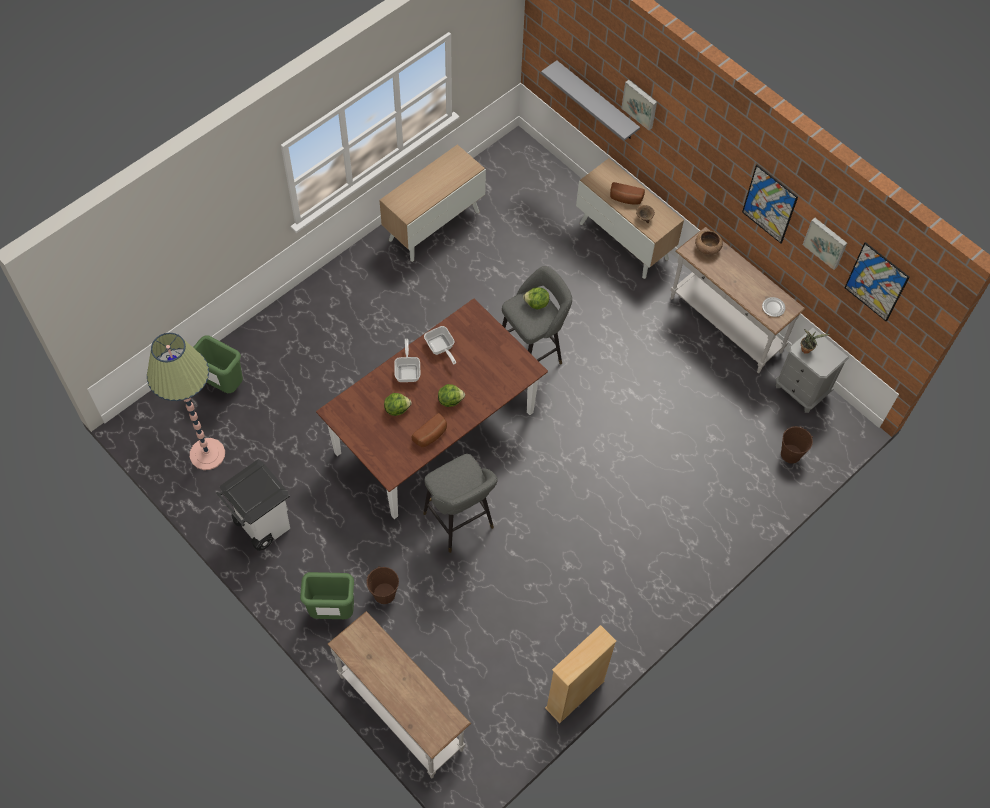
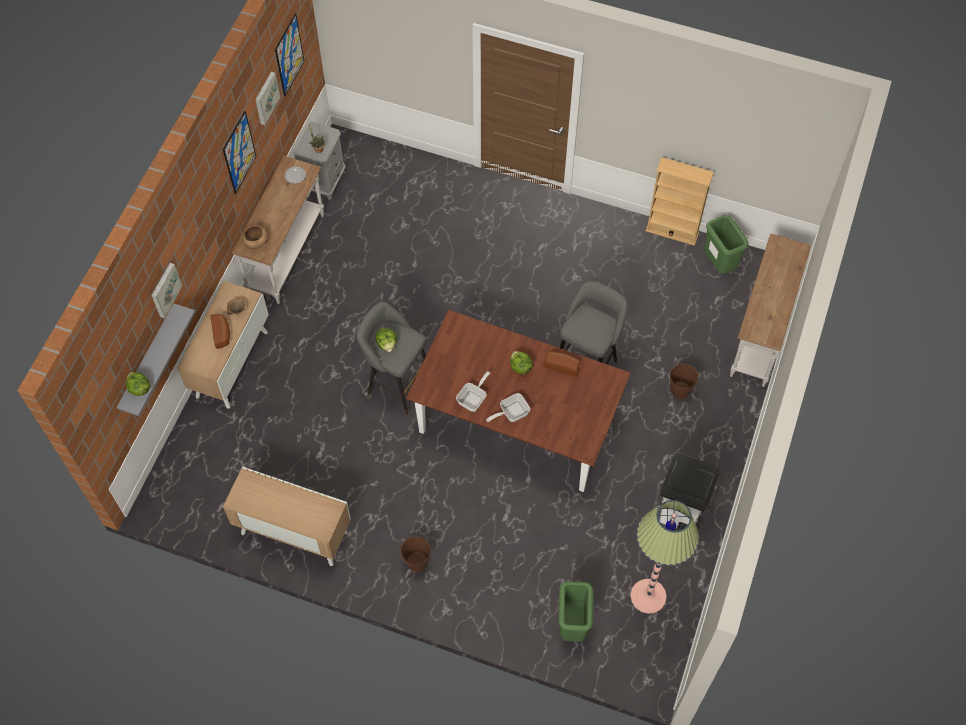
camera: 115 degrees left, 0 degrees up
(332, 611) = (719, 419): green trash can -> green trash can (719, 264)
(397, 408) = (553, 403): lettuce -> lettuce (139, 388)
(791, 454) = (389, 169): brown bucket -> brown bucket (417, 561)

